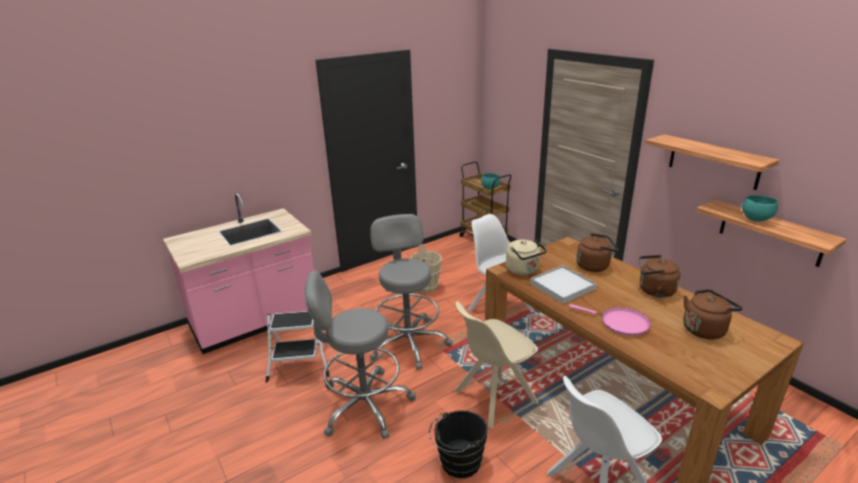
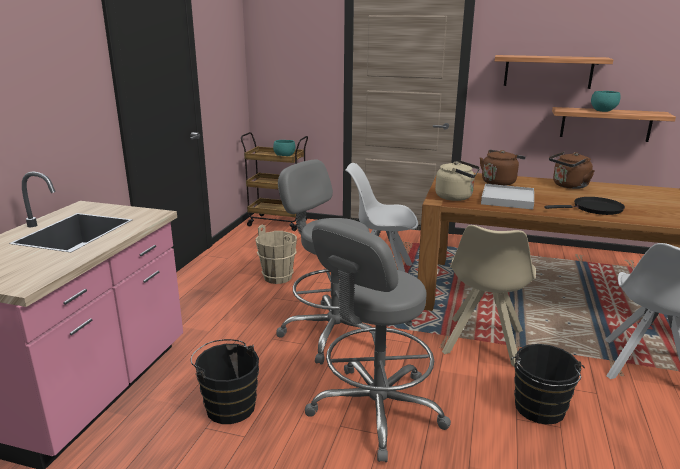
camera: 40 degrees left, 5 degrees down
(300, 361) = (228, 405): step ladder -> black bucket
(621, 323) = (594, 209): pink frying pan -> black frying pan
(705, 329) = (643, 197): brown kettle -> none

